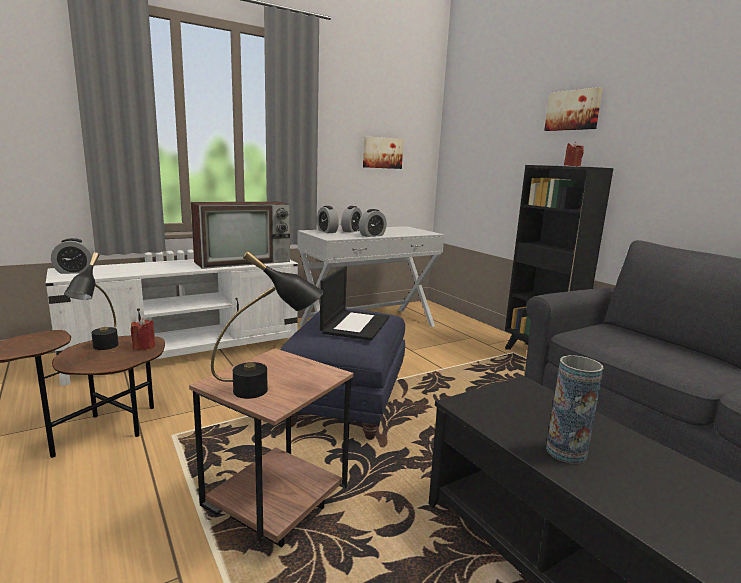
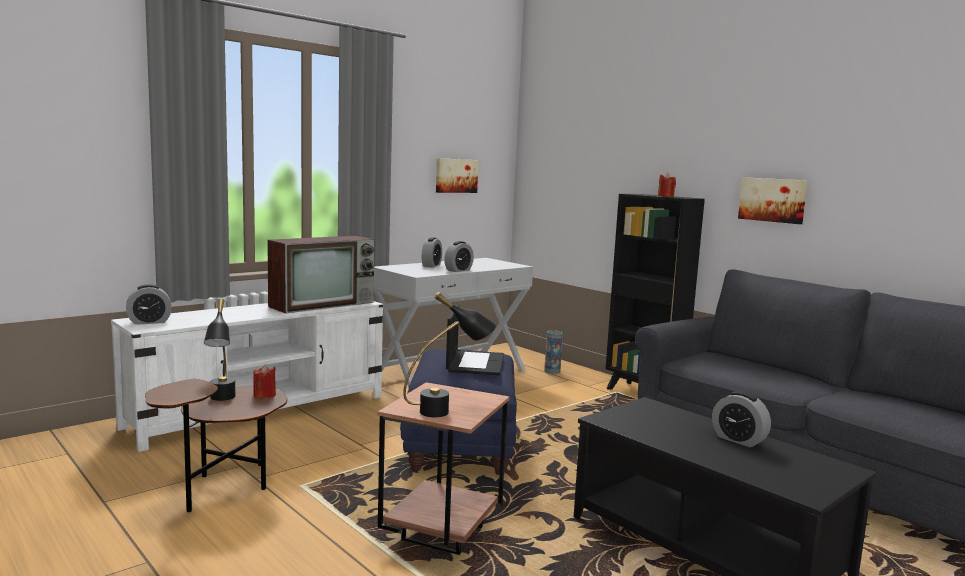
camera: 10 degrees left, 5 degrees down
(327, 231) = (406, 267): alarm clock -> alarm clock (738, 440)
(566, 451) = (692, 443): vase -> vase (552, 371)
(573, 110) = (662, 139): picture -> picture (773, 200)

